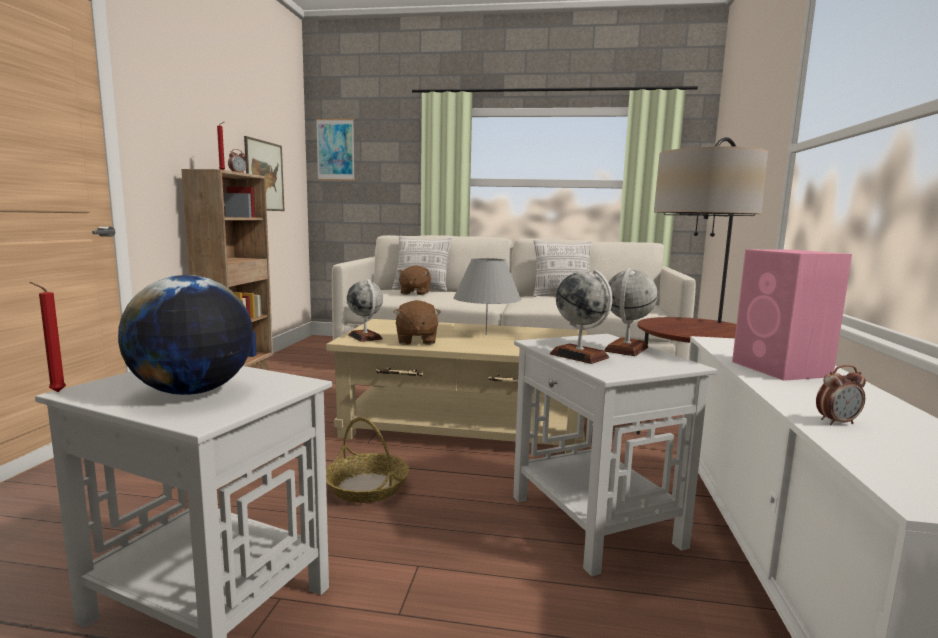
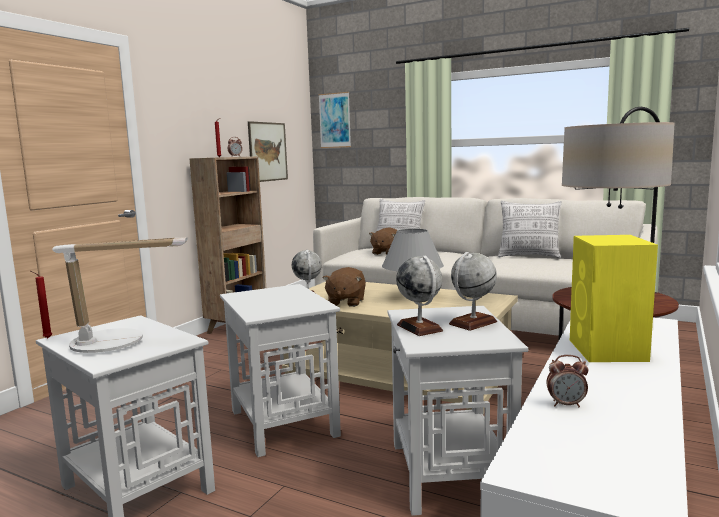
camera: 20 degrees right, 0 degrees up
(193, 392) = (117, 343): globe -> table lamp
(366, 487) = (283, 422): basket -> white side table
(782, 369) = (608, 351): pink speaker -> yellow speaker

